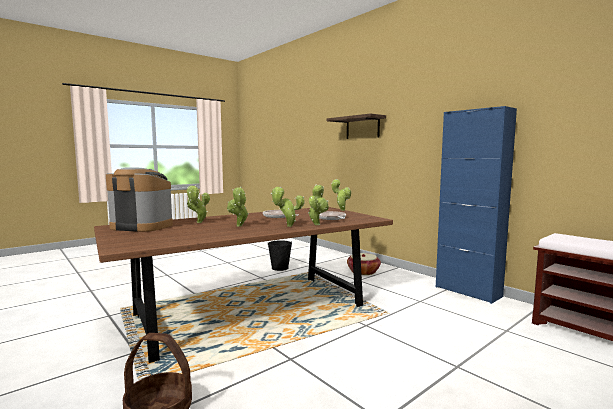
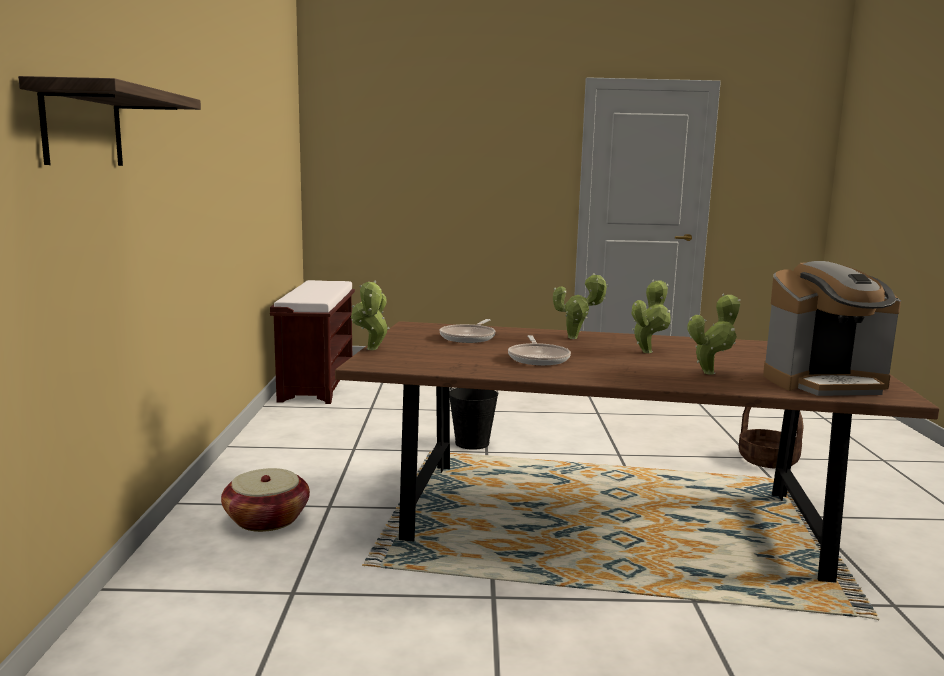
camera: 140 degrees left, 5 degrees up
(142, 226) = (824, 383): coffee machine -> coffee machine turned 60 degrees counterclockwise
(280, 268) = (392, 616): black bucket -> black bucket (472, 443)
(317, 224) = (527, 333): potted plant -> none
(468, 291) = (262, 436): blue cabinet -> none

